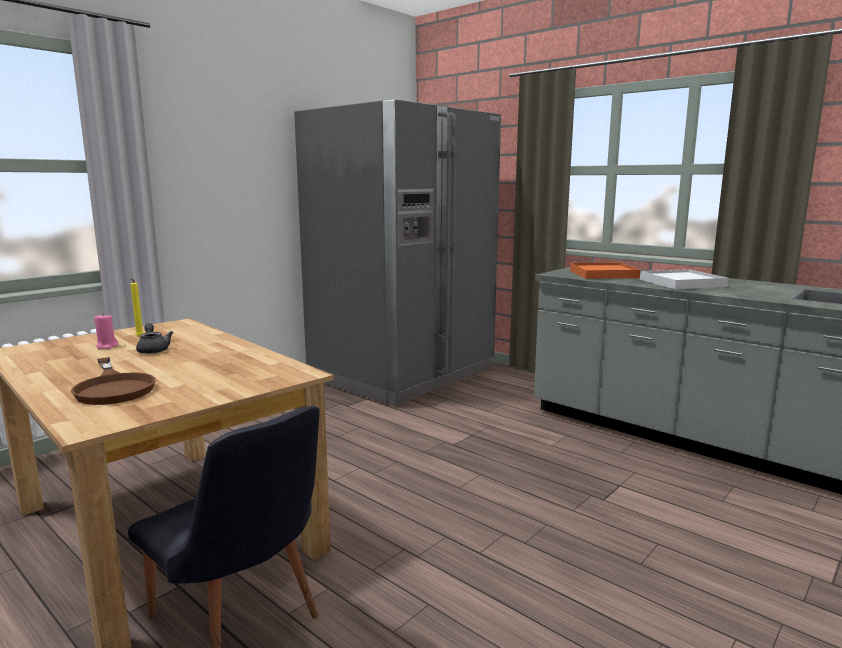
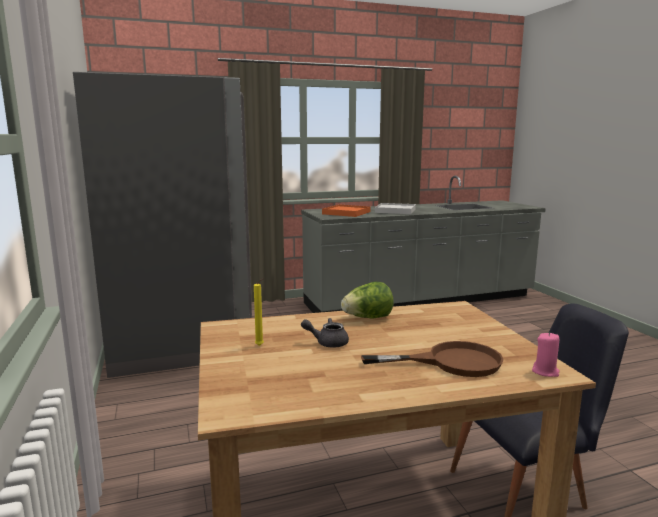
camera: 60 degrees left, 0 degrees up
(107, 346) = (284, 361): pink candle -> pink candle (545, 372)
(231, 351) = (368, 318): none -> lettuce

